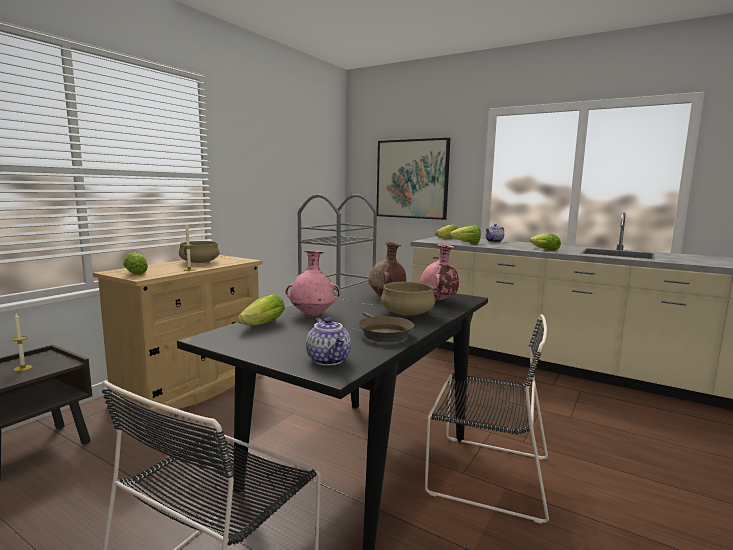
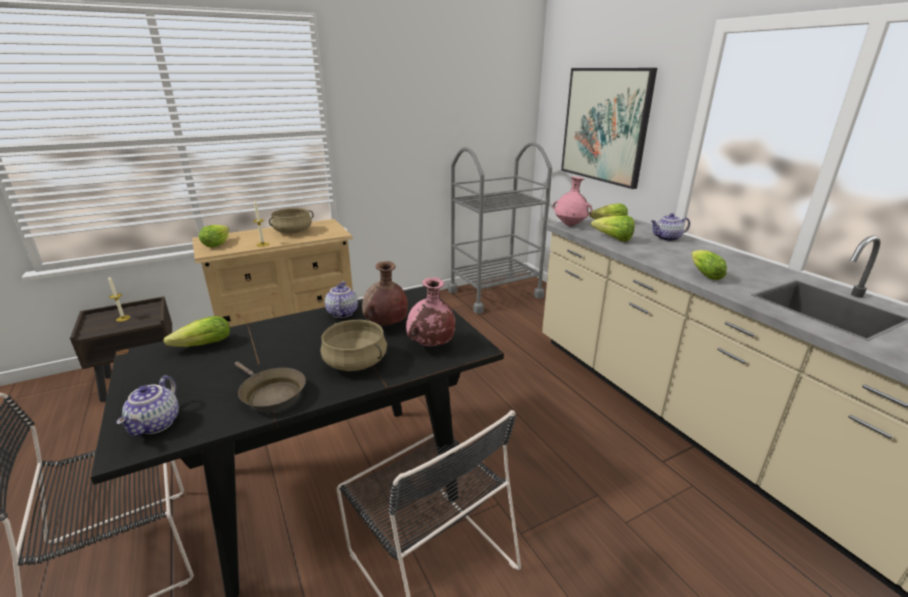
camera: 30 degrees right, 15 degrees up
(313, 315) = (267, 340): pink vase -> pink vase (570, 225)
(340, 297) = (341, 313): none -> teapot
(383, 333) = (270, 394): brown frying pan -> brown frying pan turned 60 degrees counterclockwise

